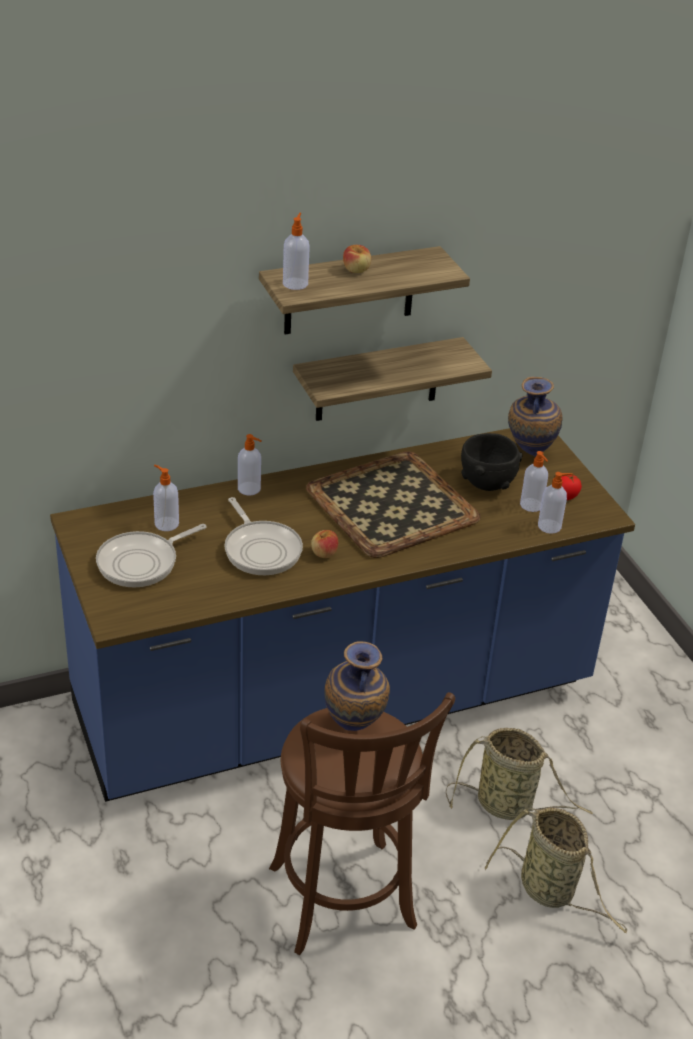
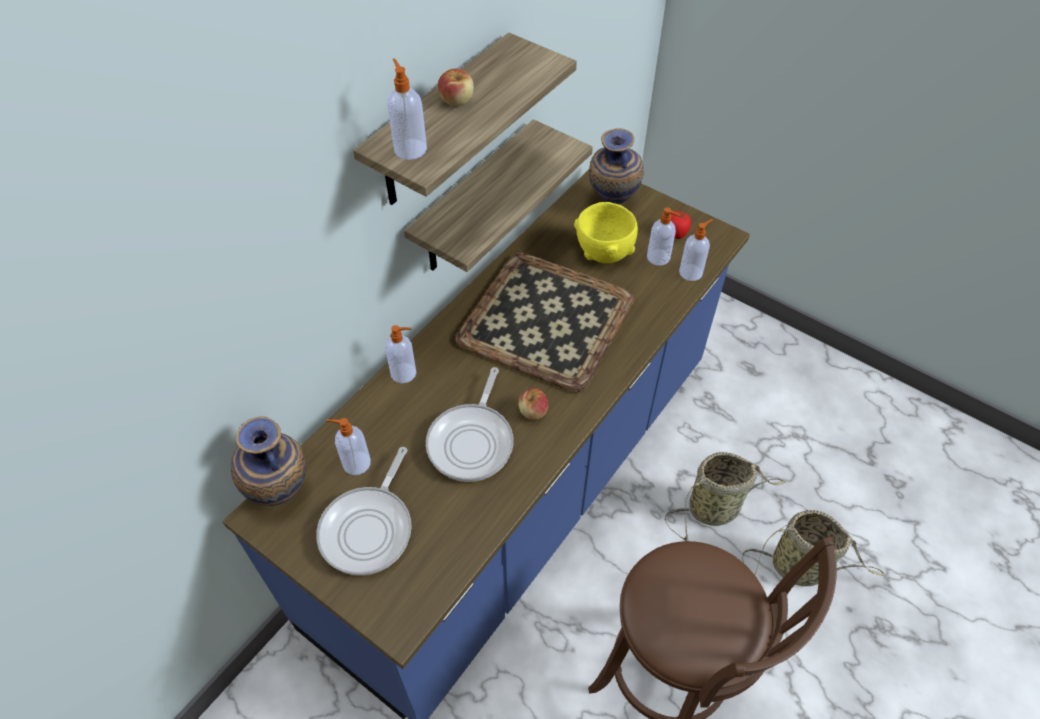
camera: 30 degrees left, 15 degrees up
(261, 549) = (472, 441): frying pan -> frying pan turned 75 degrees clockwise
(354, 727) = (681, 581): vase -> vase (282, 493)
(487, 483) = (604, 252): black bowl -> yellow bowl

